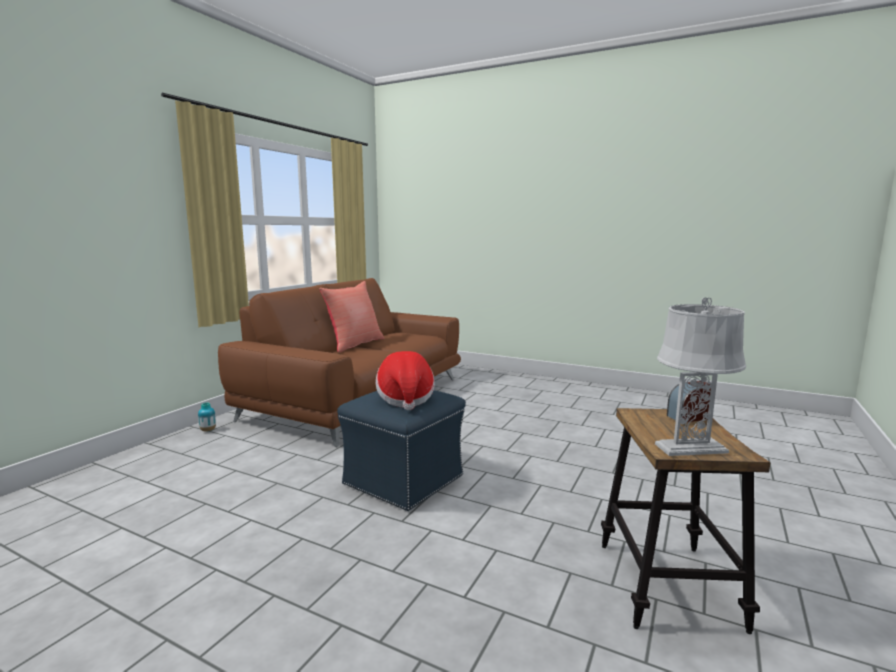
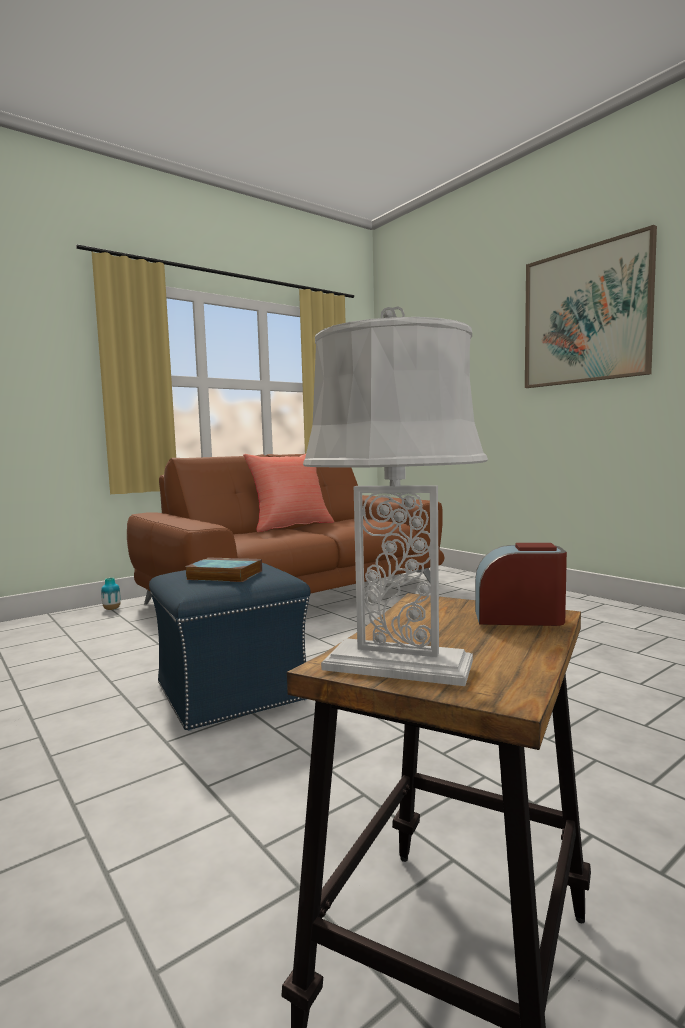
camera: 25 degrees right, 5 degrees down
(405, 399) = (223, 575): hat -> book
(558, 190) = (585, 315): none -> picture

